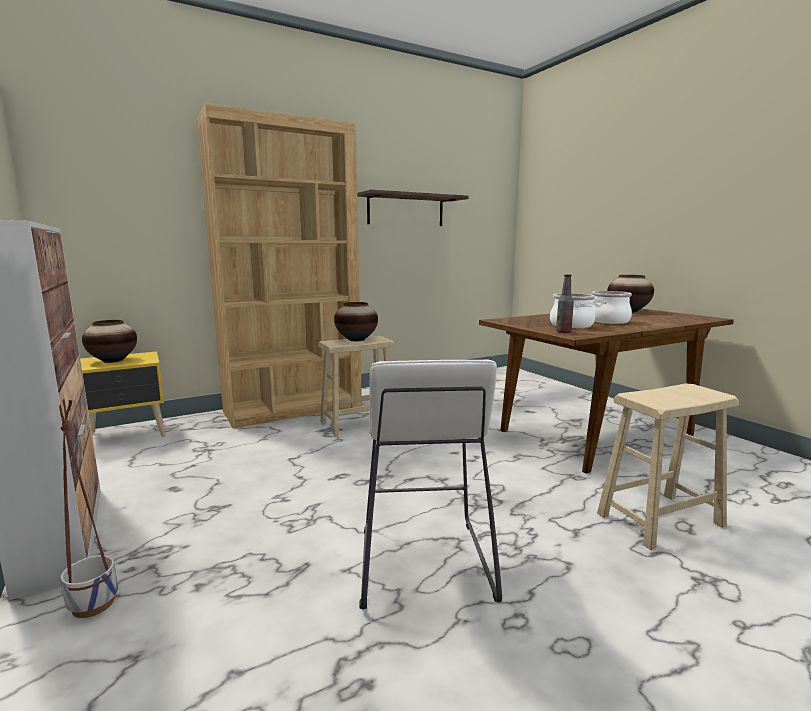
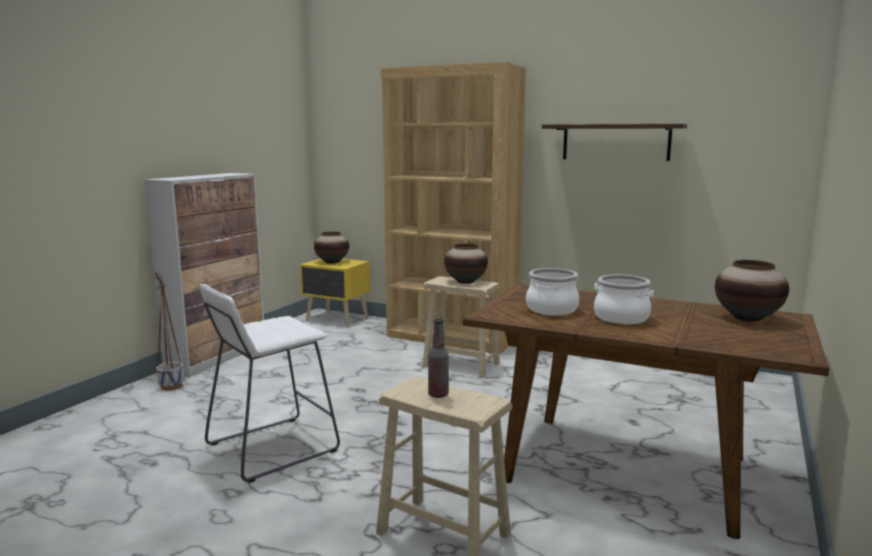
camera: 55 degrees right, 0 degrees up
(563, 332) = (500, 311): bottle -> bottle (438, 395)

